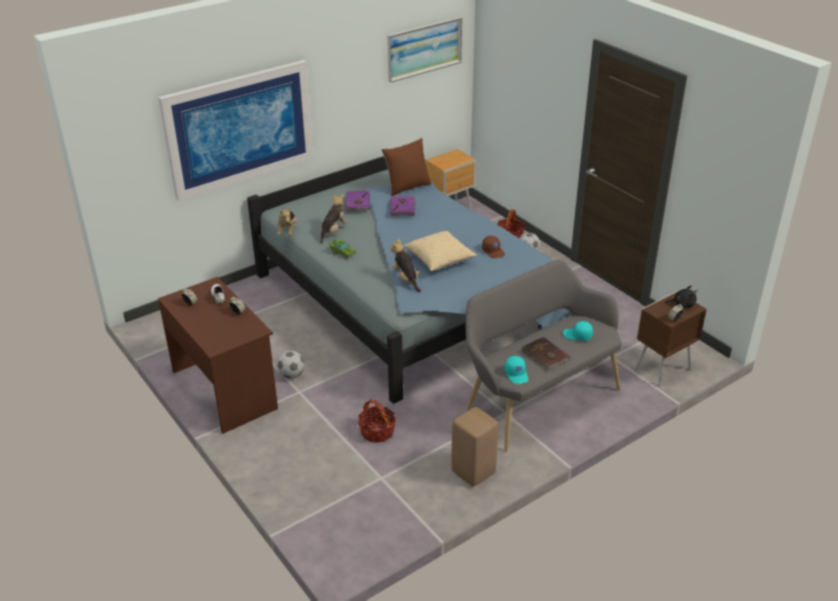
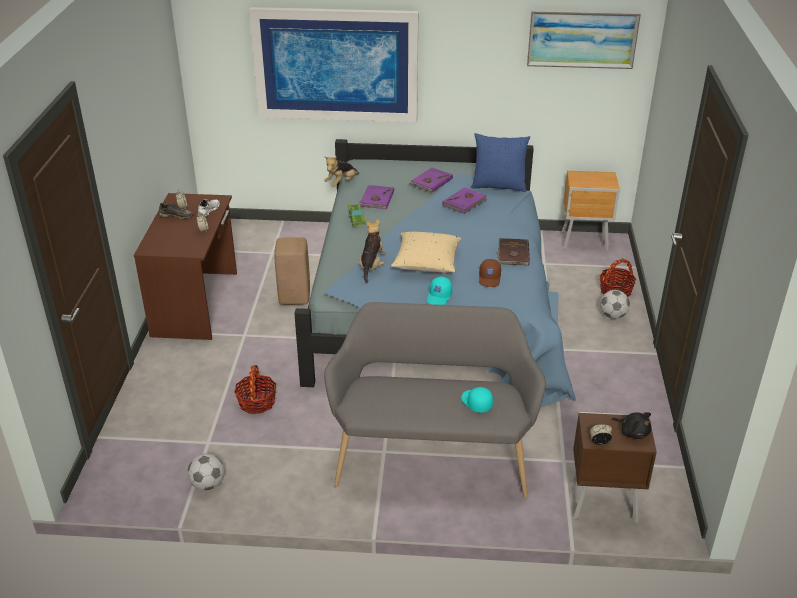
camera: 40 degrees right, 0 degrees up
(197, 312) = (176, 216): none -> grey shoe
(291, 375) = (257, 318): football -> football (208, 484)
(333, 232) = (376, 199): plush toy -> purple book
(407, 187) = (498, 186): brown pillow -> blue pillow
(474, 472) = (284, 486): beige stool -> beige stool (295, 298)
(517, 374) = (363, 406): turquoise cap -> turquoise cap (439, 297)
(545, 355) = (415, 404): brown book -> brown book (512, 254)

